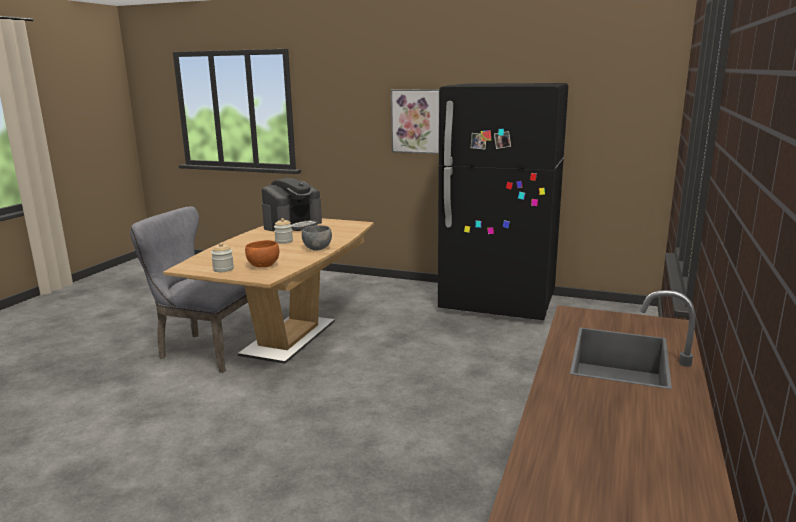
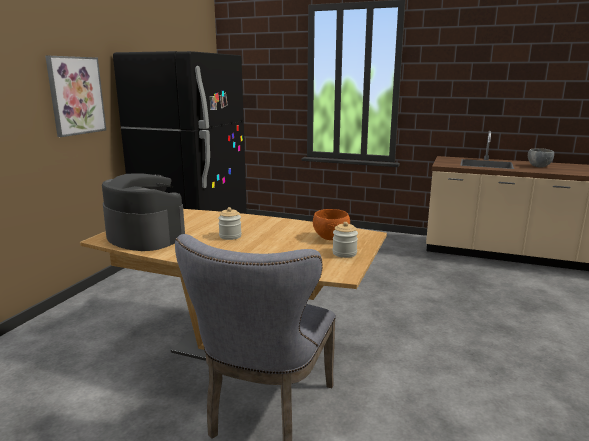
camera: 90 degrees left, 0 degrees up
(317, 249) = (268, 222): grey bowl -> grey bowl (538, 166)

